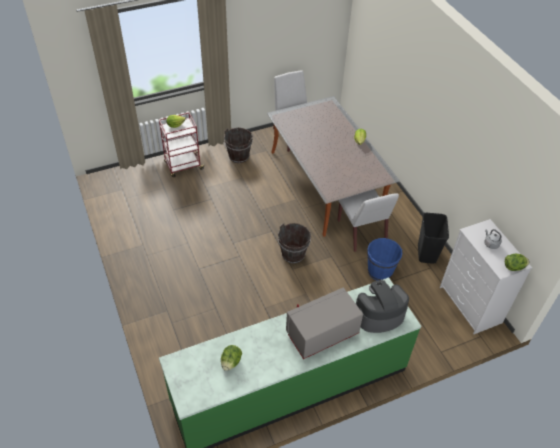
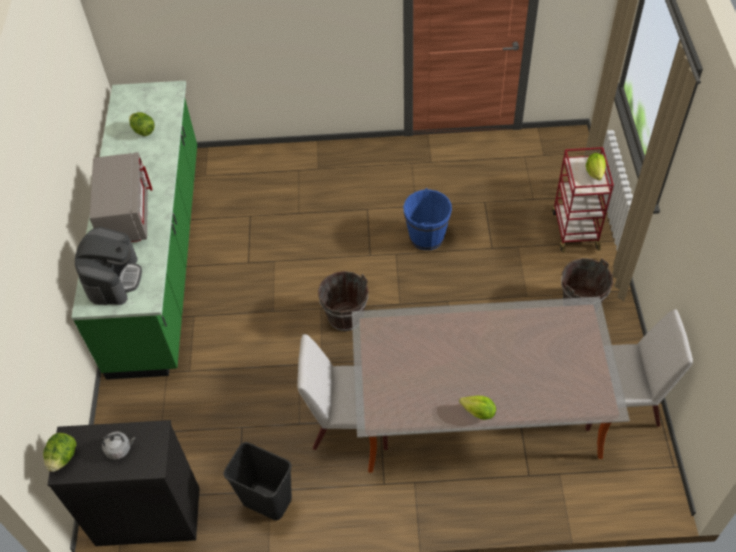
camera: 115 degrees right, 5 degrees up
(380, 271) = (266, 417): blue bucket -> blue bucket (427, 237)
(470, 305) = (147, 516): white dresser -> black dresser

